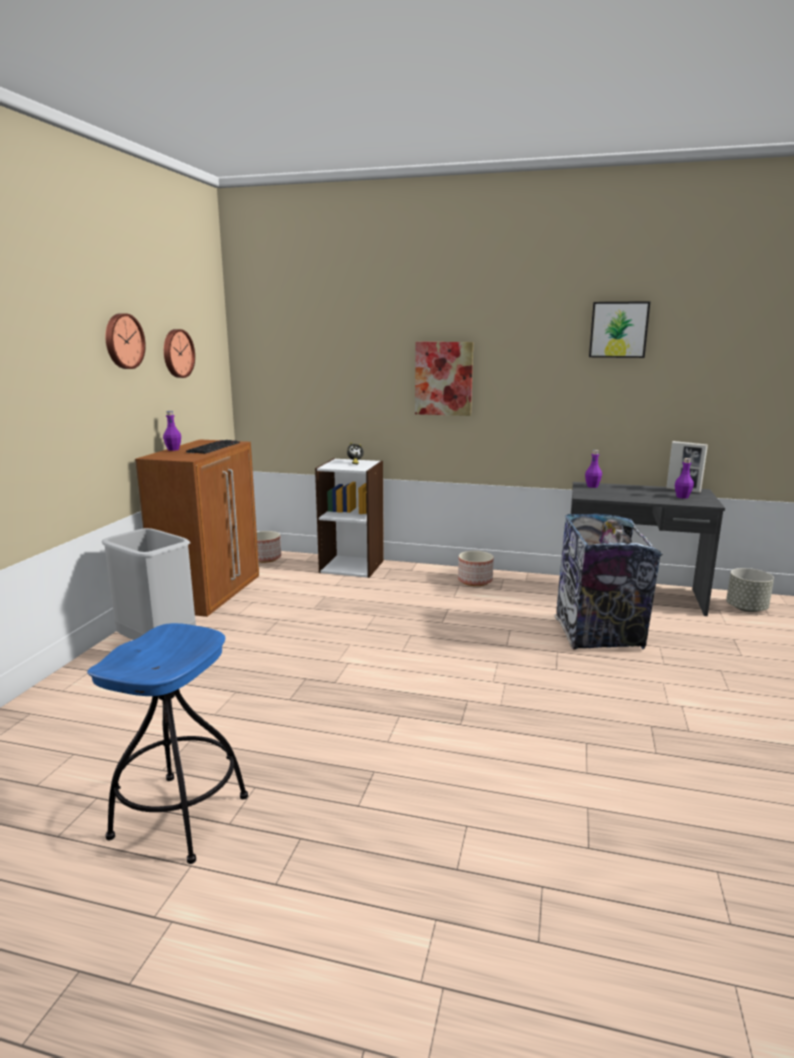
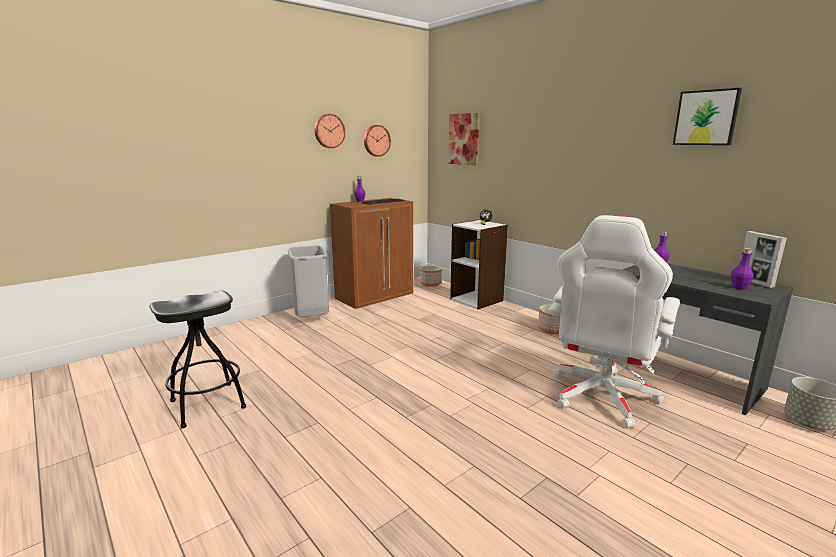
camera: 35 degrees right, 0 degrees up
(179, 816) = (207, 404): blue stool -> black stool
(443, 378) = (553, 162): picture -> picture (464, 139)
(598, 635) = (602, 395): trash can -> white office chair

